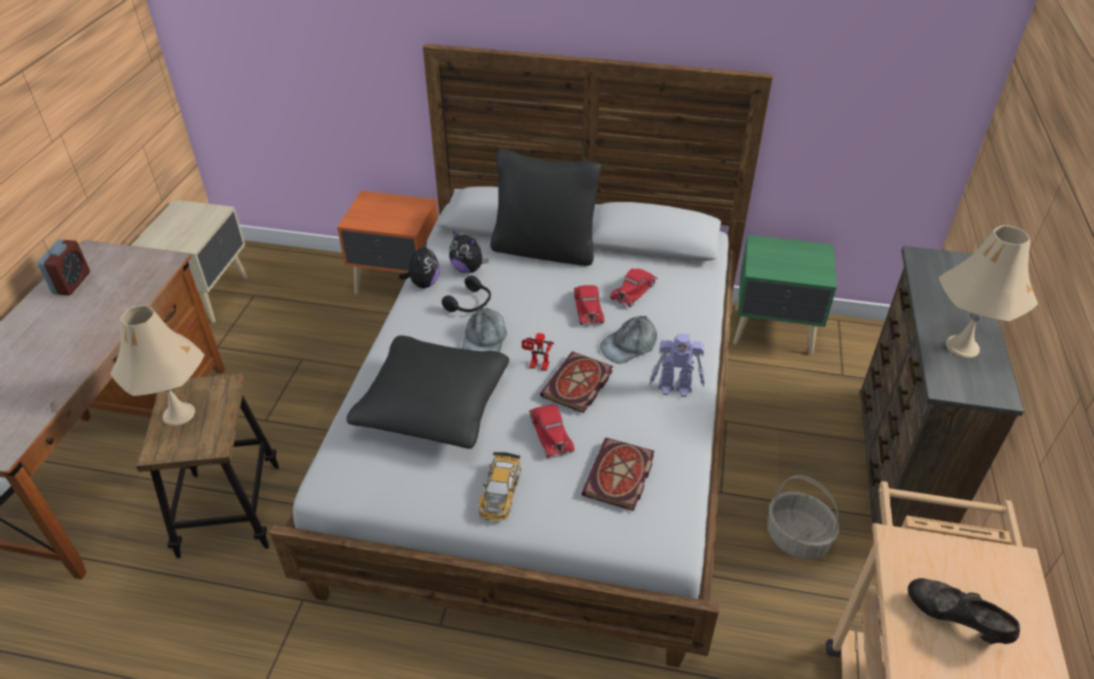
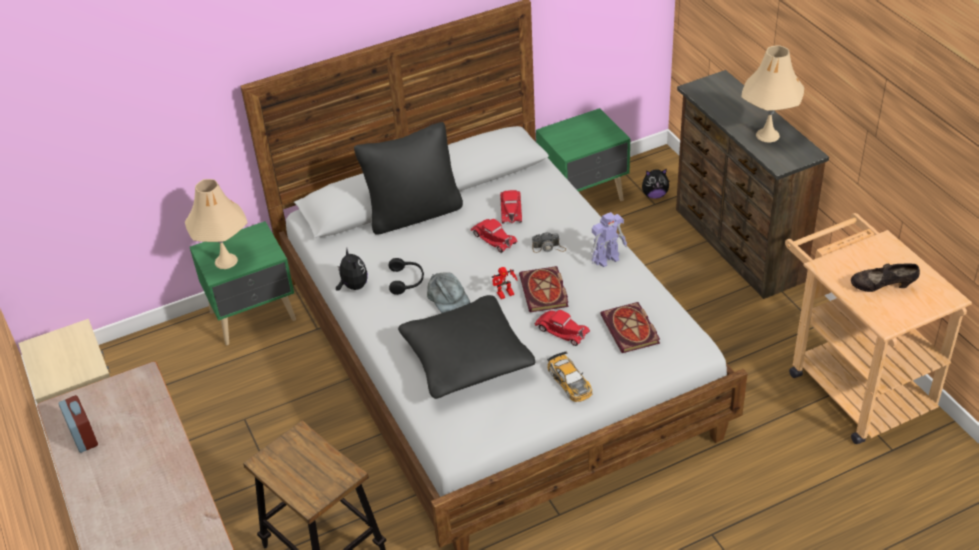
camera: 35 degrees left, 0 degrees up
(179, 414) = (290, 473): beige table lamp -> beige table lamp (226, 261)
(398, 283) = (254, 317): orange nightstand -> green nightstand
(468, 269) = (374, 257): plush toy -> plush toy (654, 195)
(629, 345) = (549, 248): grey cap -> camera
(798, 538) = (721, 324): basket -> none

